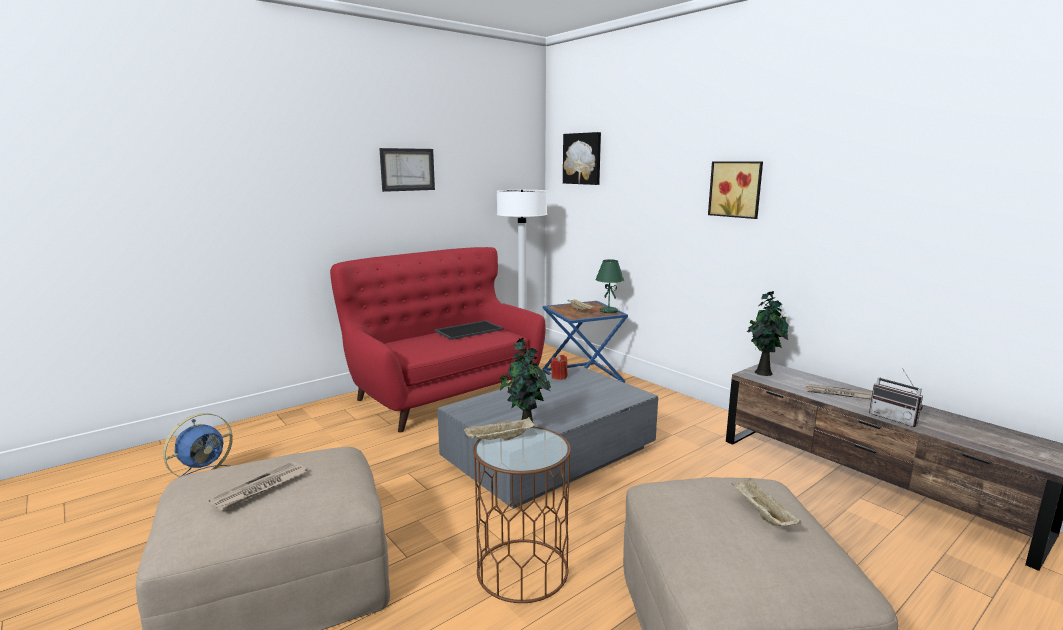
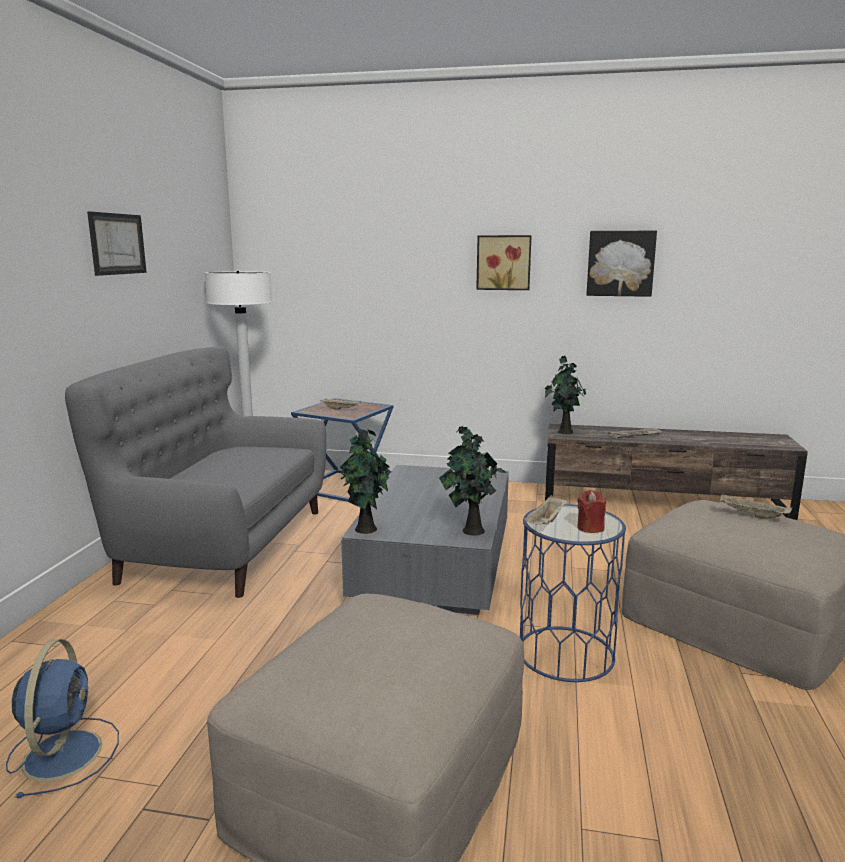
camera: 40 degrees left, 0 degrees up
(260, 488) = (393, 655): newspaper -> none
(444, 393) = (221, 543): red sofa -> grey sofa
(461, 407) = (366, 530): none -> potted plant
(469, 330) = (235, 454): tray -> none
(523, 570) = (566, 653): brown side table -> blue side table
(559, 377) = (400, 478): red candle -> red candle (590, 528)
(583, 158) = (297, 232): picture -> picture (620, 263)
(608, 311) = (369, 405): green table lamp -> none
(895, 418) = (690, 442): radio -> none

